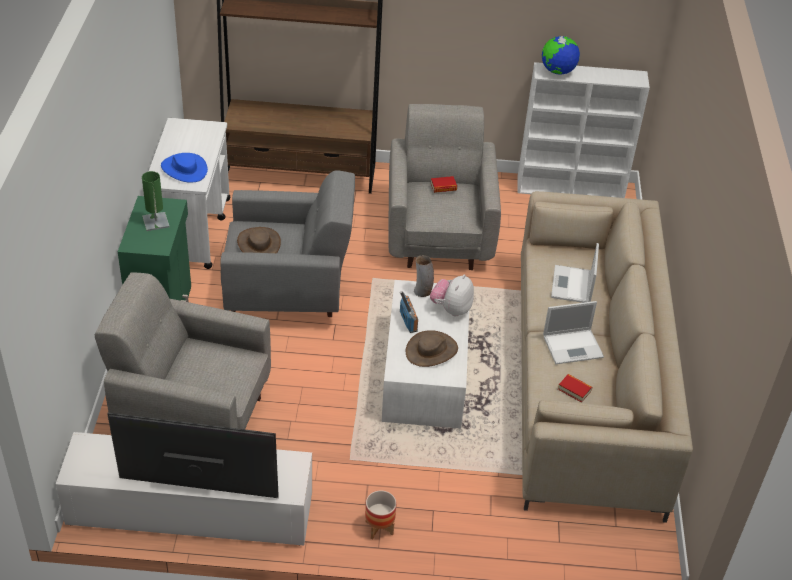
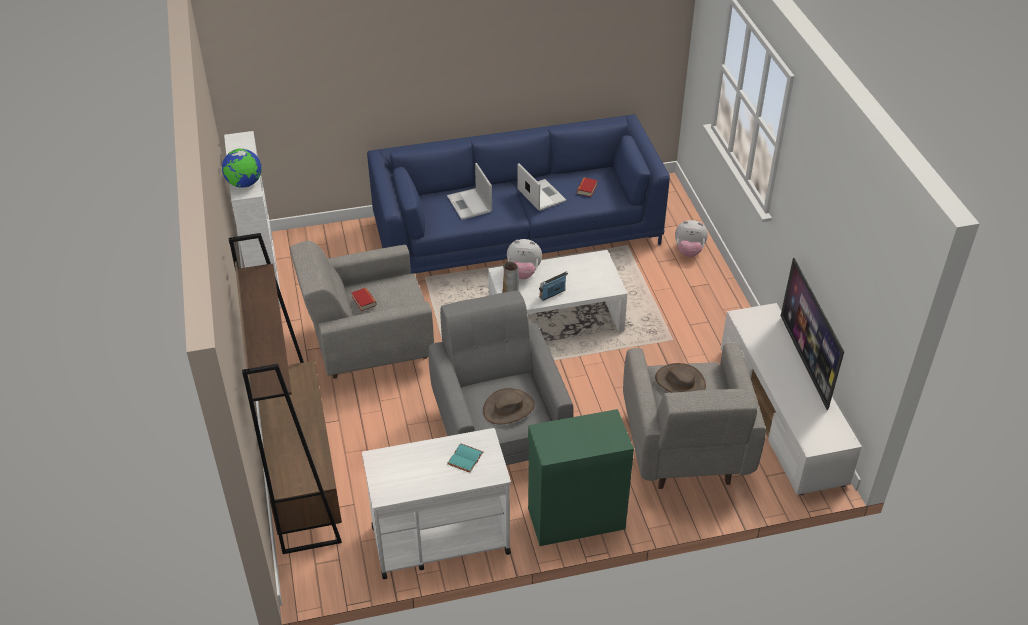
camera: 105 degrees left, 0 degrees up
(155, 222) = (575, 435): green table lamp -> none
(184, 169) = (464, 458): blue hat -> turquoise book
(379, 528) = (724, 309): planter -> none
(431, 351) = (579, 274): brown hat -> brown hat (680, 382)
(501, 535) = (689, 251): none -> plush toy
(572, 285) = (470, 204): laptop -> laptop turned 75 degrees clockwise
(586, 381) = (517, 232): beige sofa -> blue sofa

